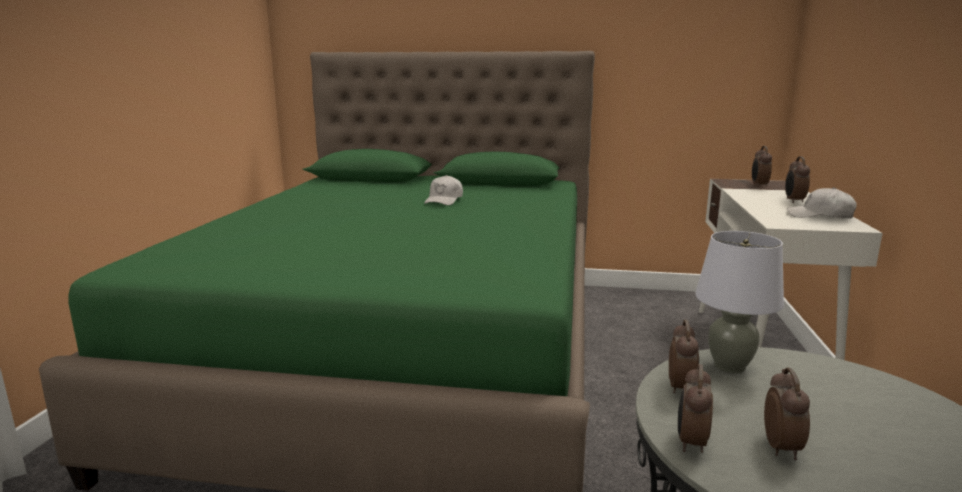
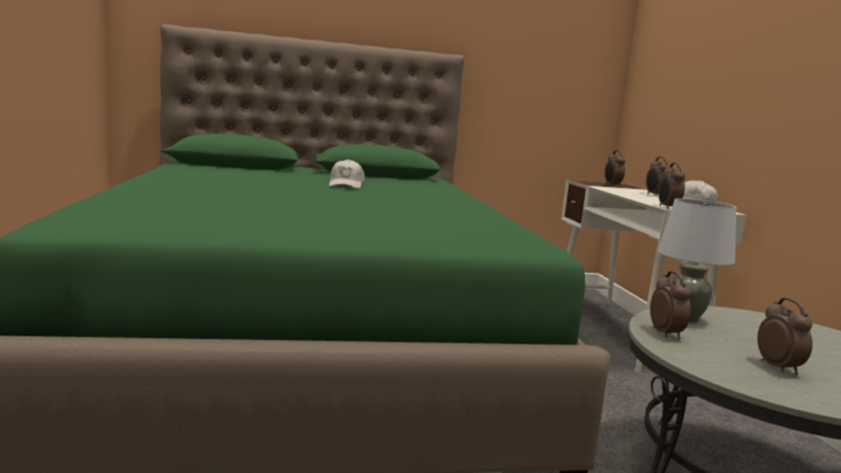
camera: 20 degrees left, 5 degrees down
(690, 443) = (714, 369): alarm clock -> alarm clock (667, 207)

